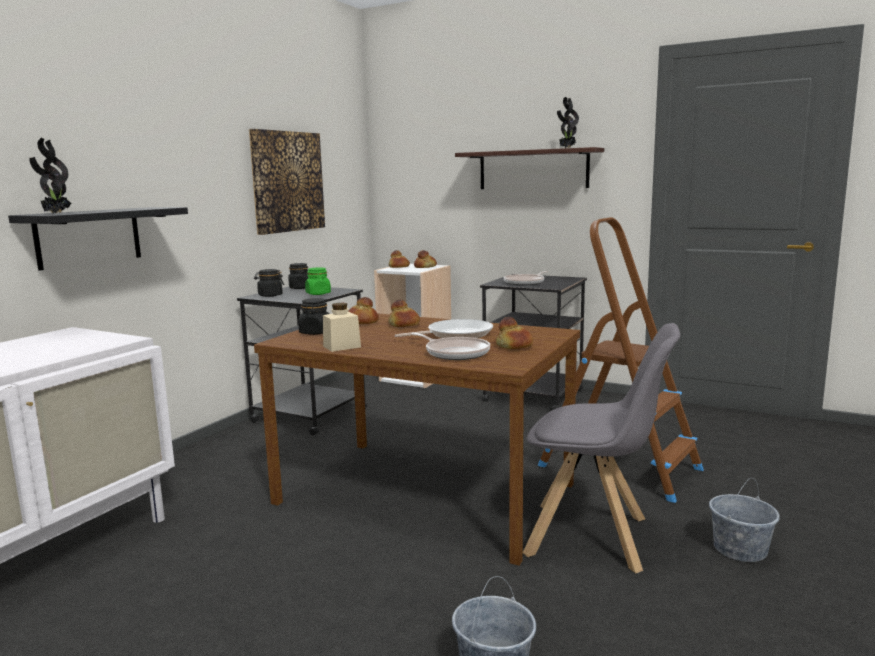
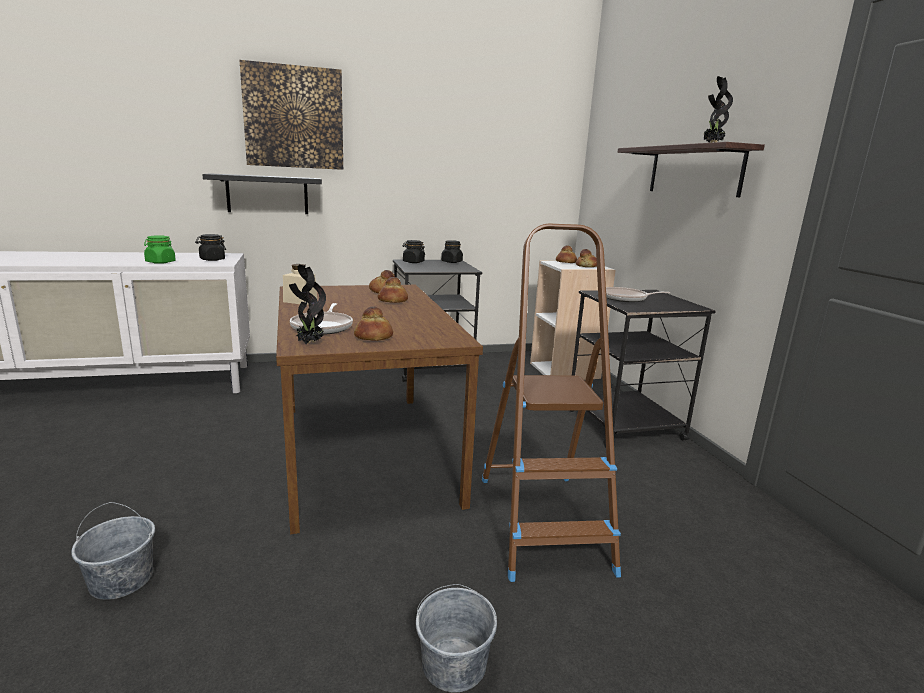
camera: 45 degrees right, 5 degrees up
(56, 214) = (217, 174): potted plant -> potted plant (309, 343)
(287, 181) = (469, 169): picture -> picture (294, 117)
(315, 332) = (332, 289): black jar -> black jar (212, 259)
(318, 293) = (442, 268): green jar -> green jar (160, 262)
(456, 335) = (386, 317): frying pan -> none
(594, 537) = (377, 555): grey chair -> none

